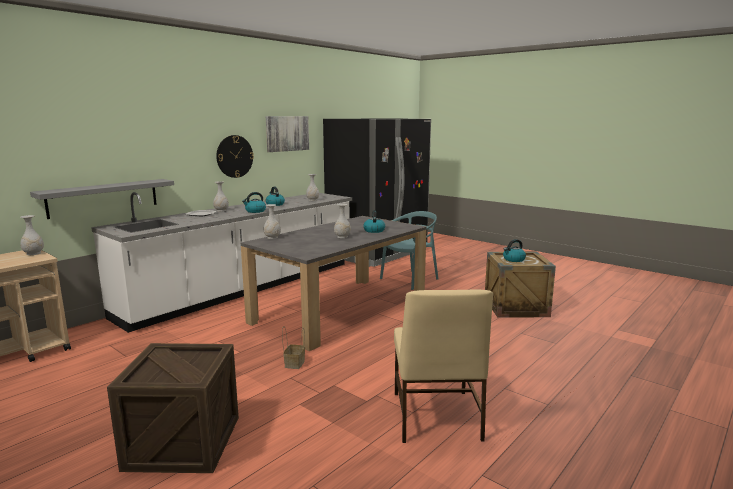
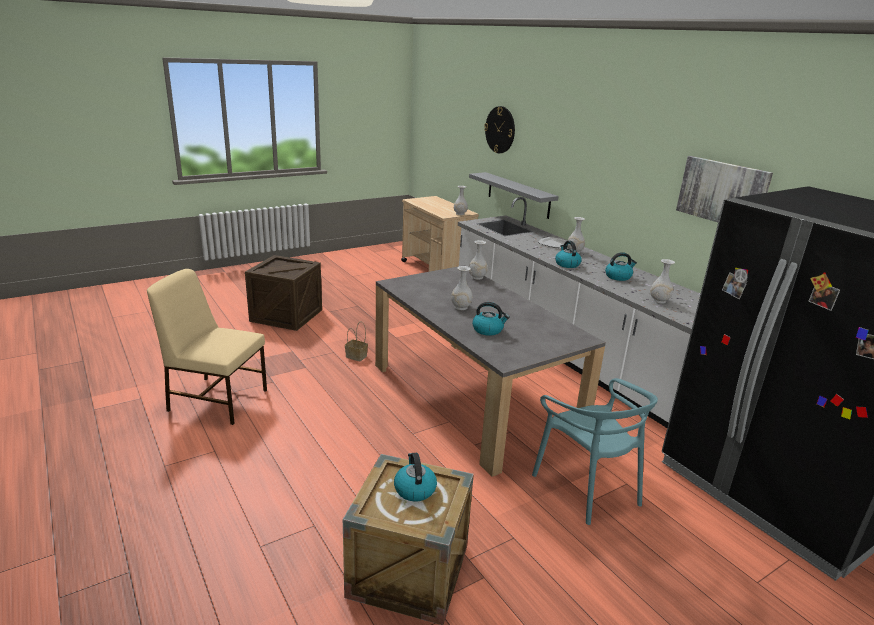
camera: 105 degrees right, 10 degrees up
(234, 156) = (633, 199): wall clock -> wall clock (500, 130)

